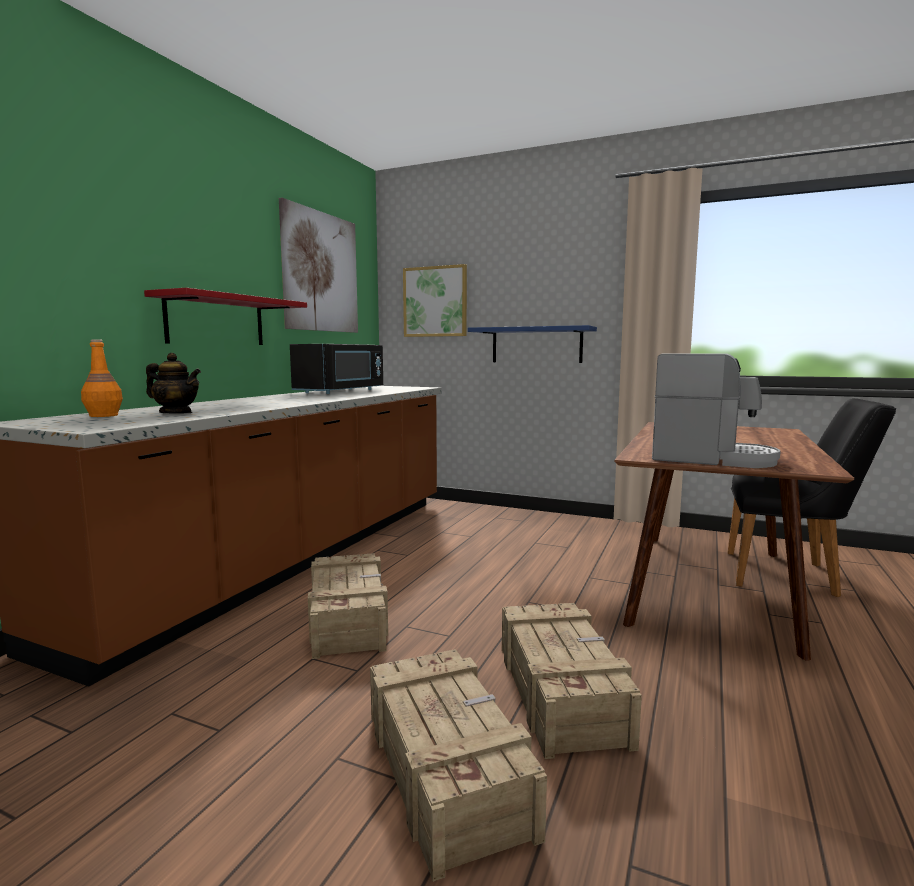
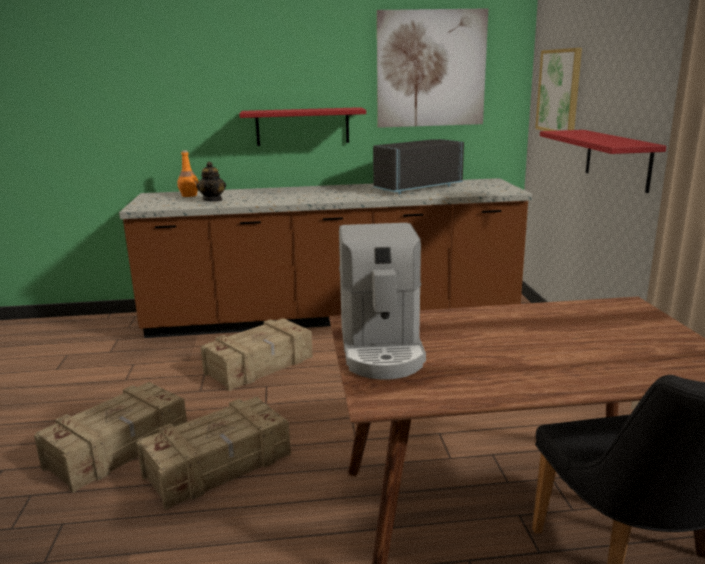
camera: 60 degrees right, 10 degrees up
(342, 391) = (415, 187): black microwave -> black microwave turned 150 degrees clockwise
(536, 345) = (617, 159): blue shelf -> red shelf

